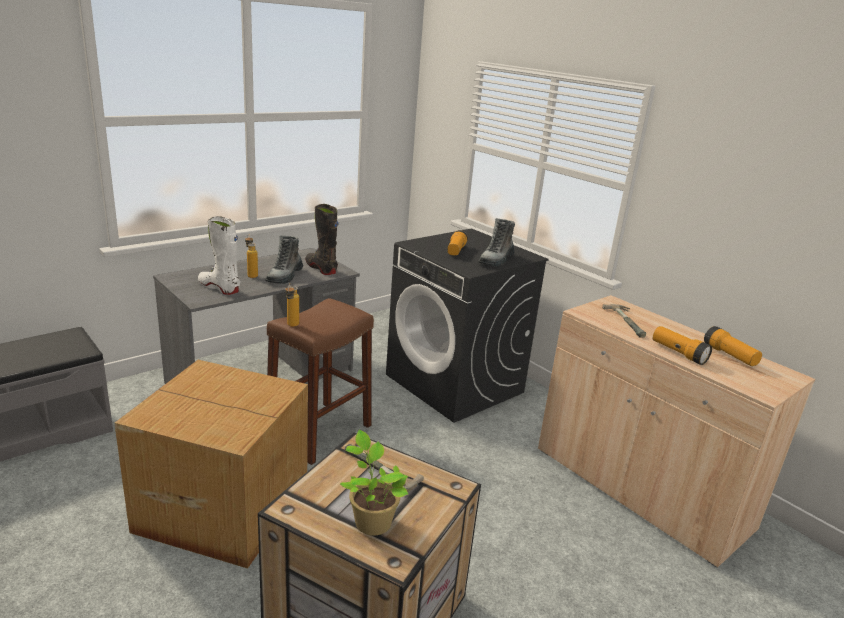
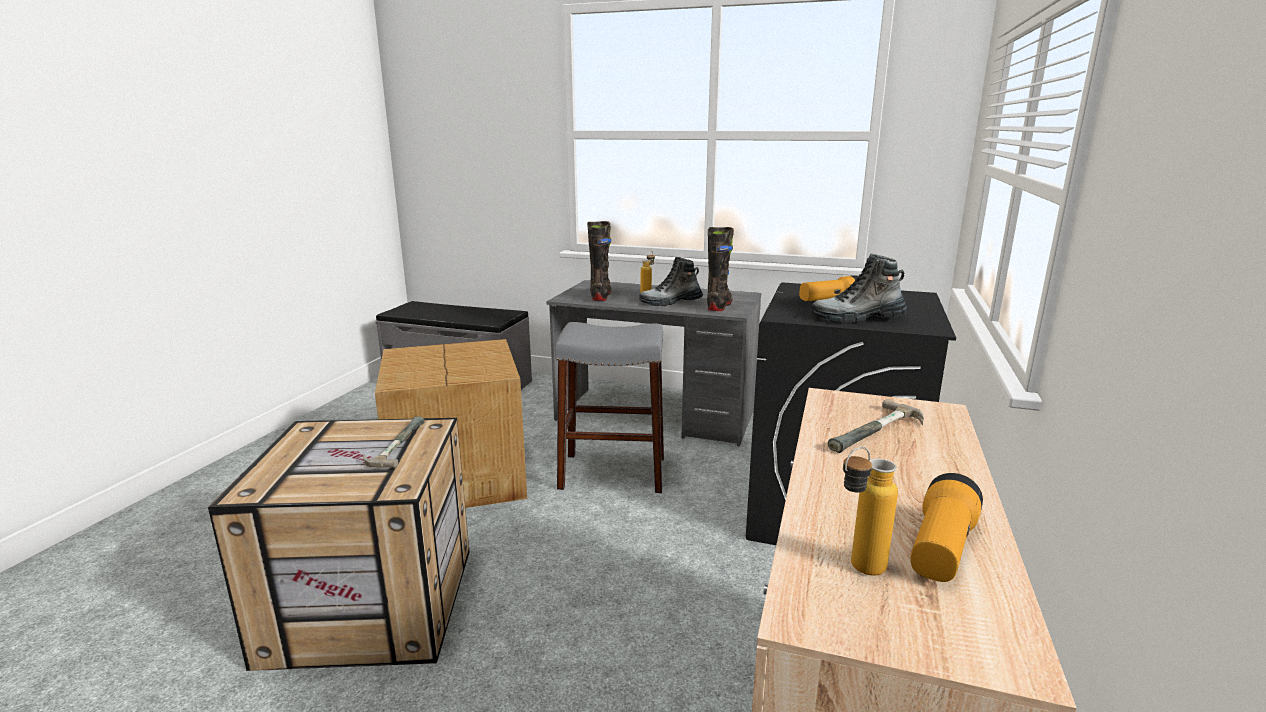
camera: 60 degrees right, 5 degrees down
(219, 288) = (601, 296): white boot -> black boot
(291, 326) = (568, 327): bottle -> bottle (857, 570)
(319, 432) = (612, 472): brown stool -> grey stool
(371, 521) = (307, 464): potted plant -> none
(678, 353) = (833, 491): flashlight -> none

